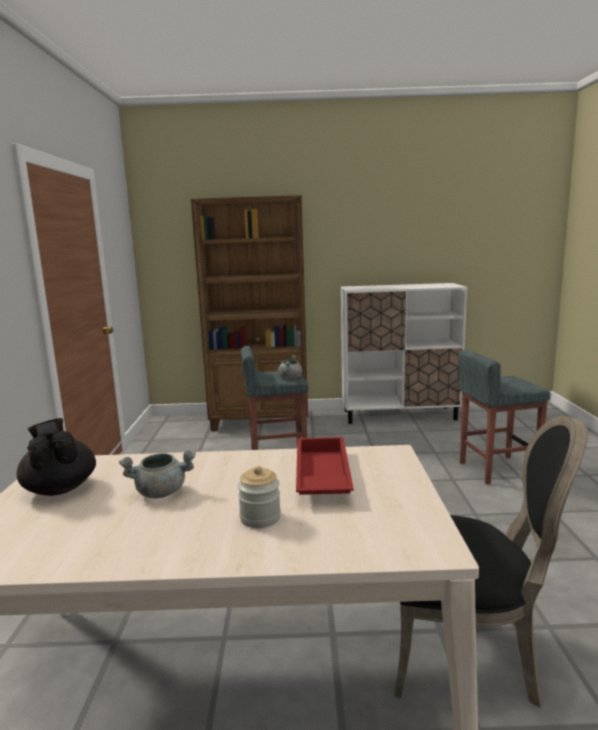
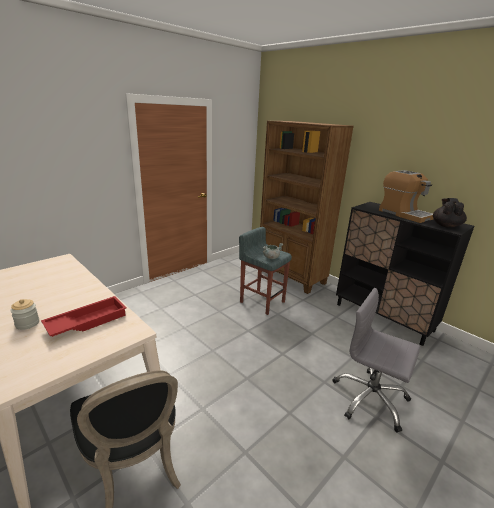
camera: 45 degrees right, 10 degrees up
(60, 488) = (39, 270): black teapot -> black teapot (446, 225)
(161, 492) = (45, 291): grey cooking pot -> none
(395, 286) = (404, 214): none -> coffee machine
(399, 415) = (383, 317): white cabinet -> black cabinet
(496, 470) = (370, 399): grey stool -> grey office chair

